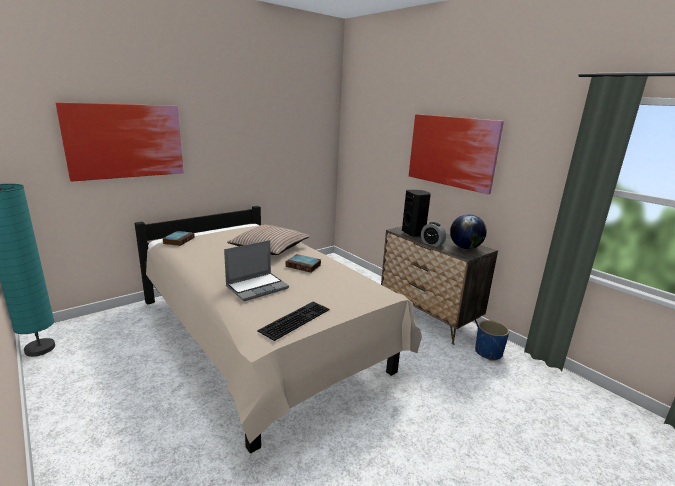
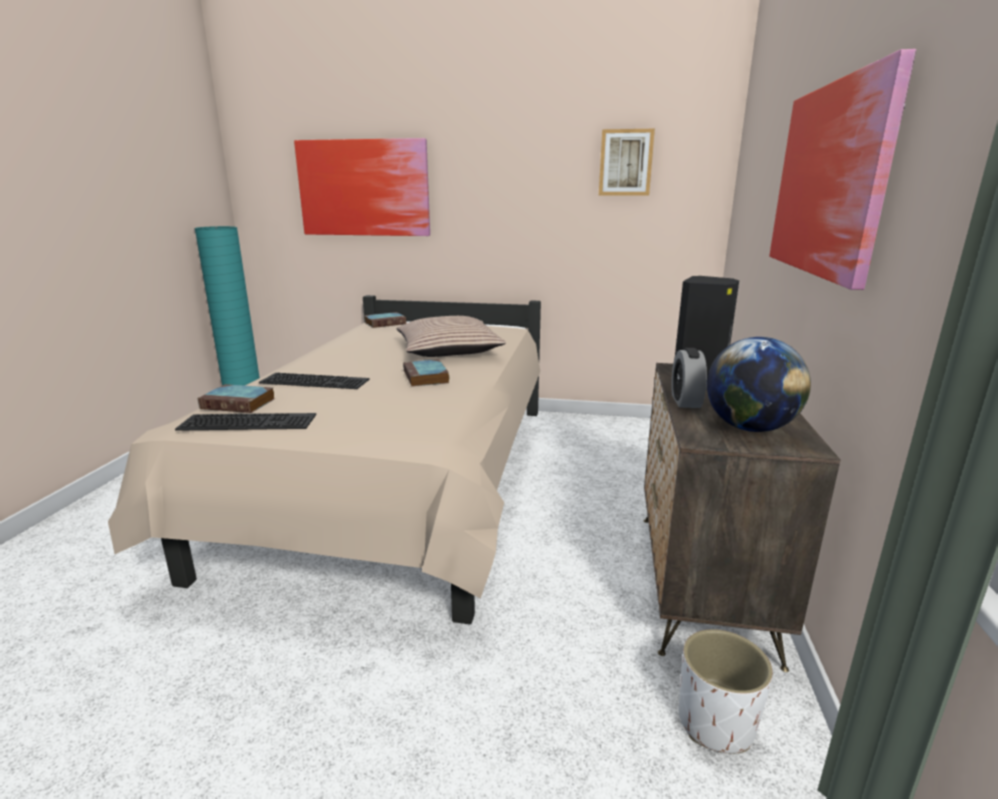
camera: 50 degrees right, 0 degrees up
(257, 287) = (316, 380): laptop -> keyboard
(258, 314) = (240, 403): none -> book
(294, 123) = (625, 163): none -> picture
(488, 353) = (716, 723): blue planter -> white planter

